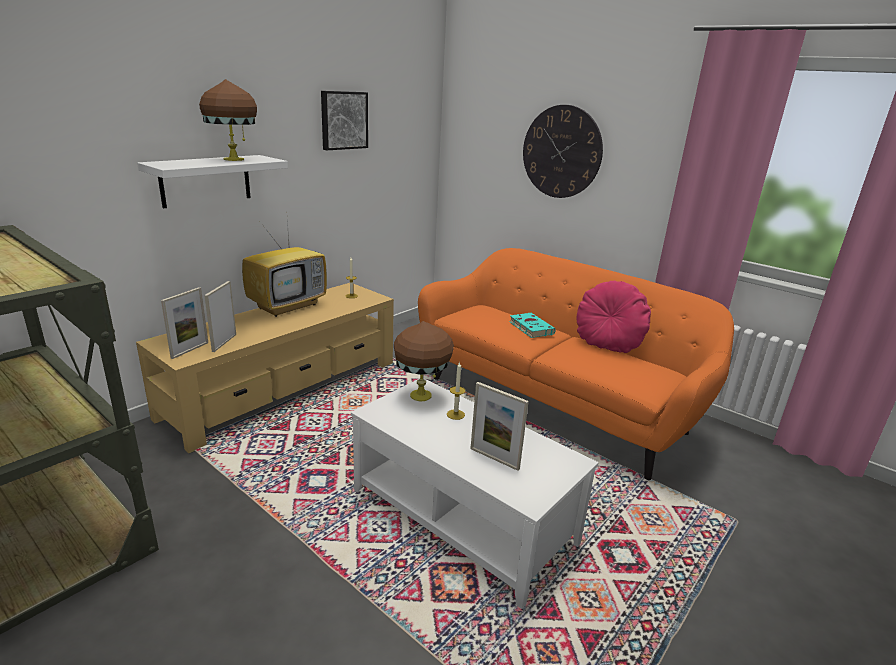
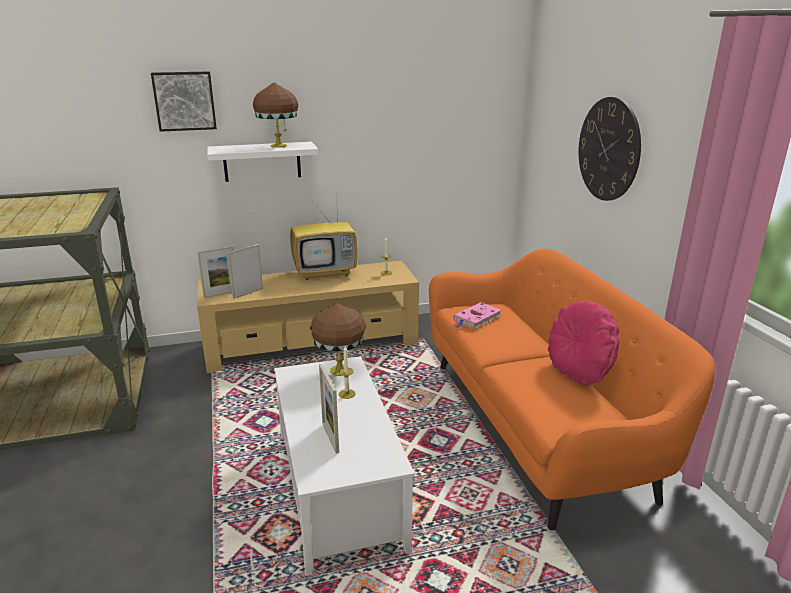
camera: 35 degrees right, 0 degrees up
(343, 120) = (400, 110): picture -> picture (184, 101)
(483, 321) = (476, 319): none -> pink book
(530, 327) = (516, 336): turquoise book -> none

